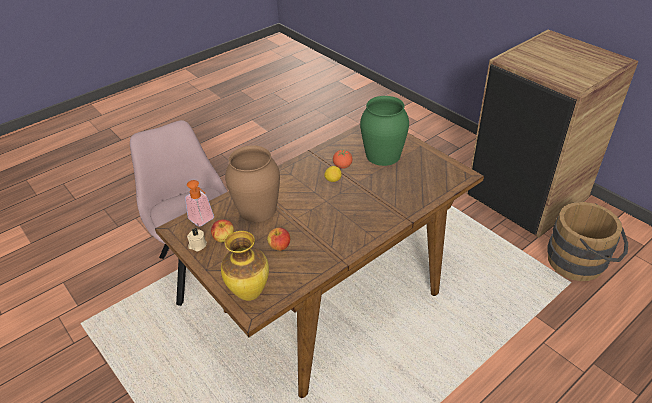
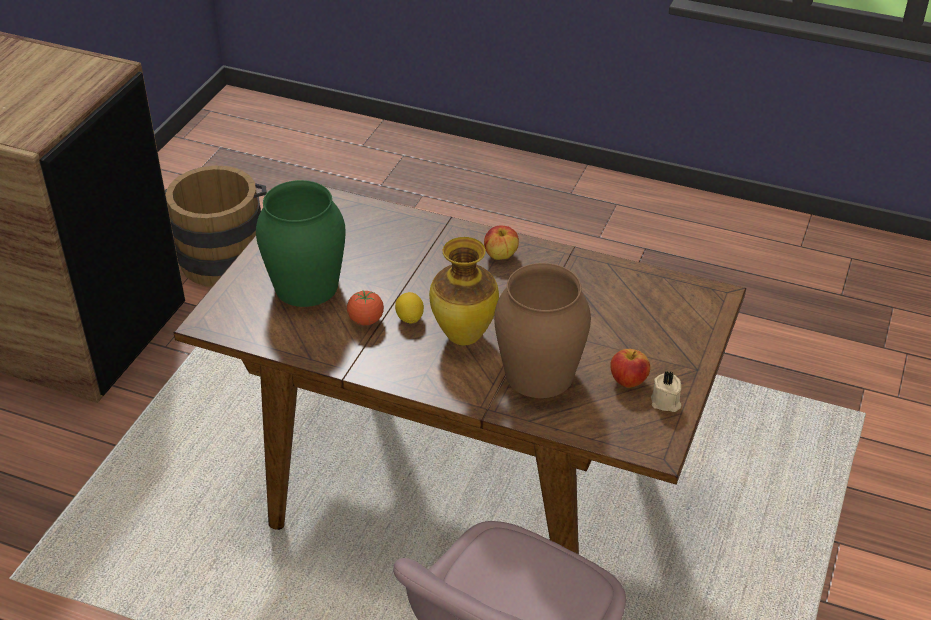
camera: 120 degrees left, 0 degrees up
(204, 220) = (613, 423): soap dispenser -> none
(250, 293) = (693, 310): vase -> vase (462, 336)
(280, 246) = (595, 317): apple -> apple (500, 255)

